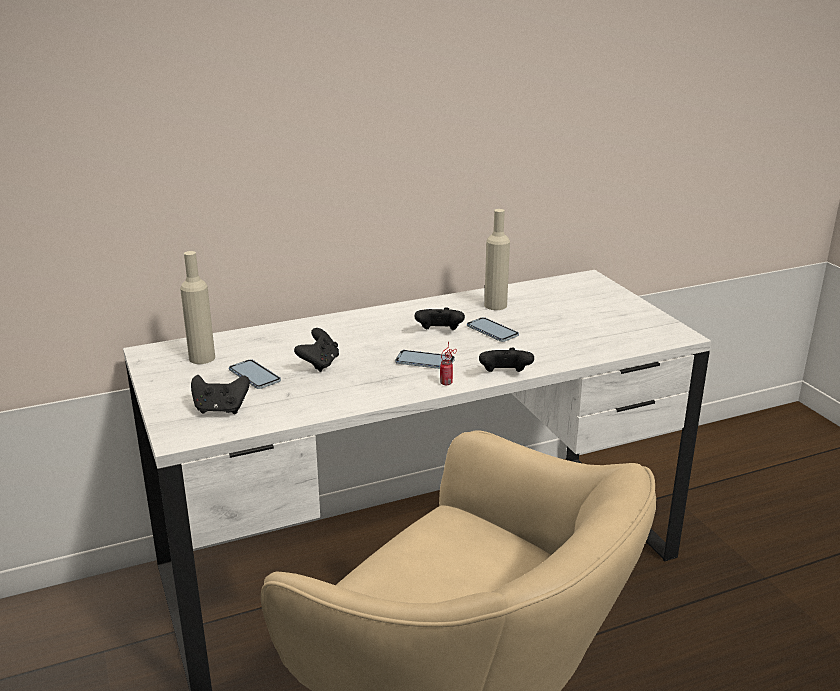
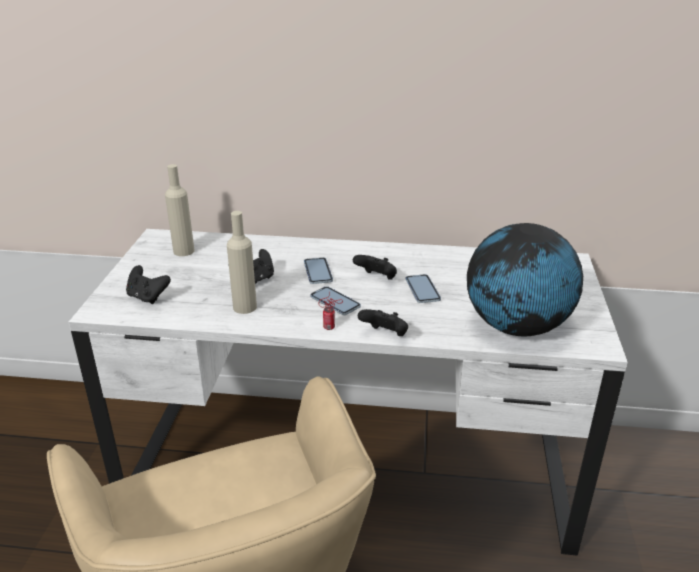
camera: 30 degrees right, 5 degrees up
(254, 375) = (200, 276): phone -> phone (318, 272)
(495, 305) = (453, 266): beige bottle -> beige bottle (245, 307)
(604, 339) = (516, 327): none -> globe

